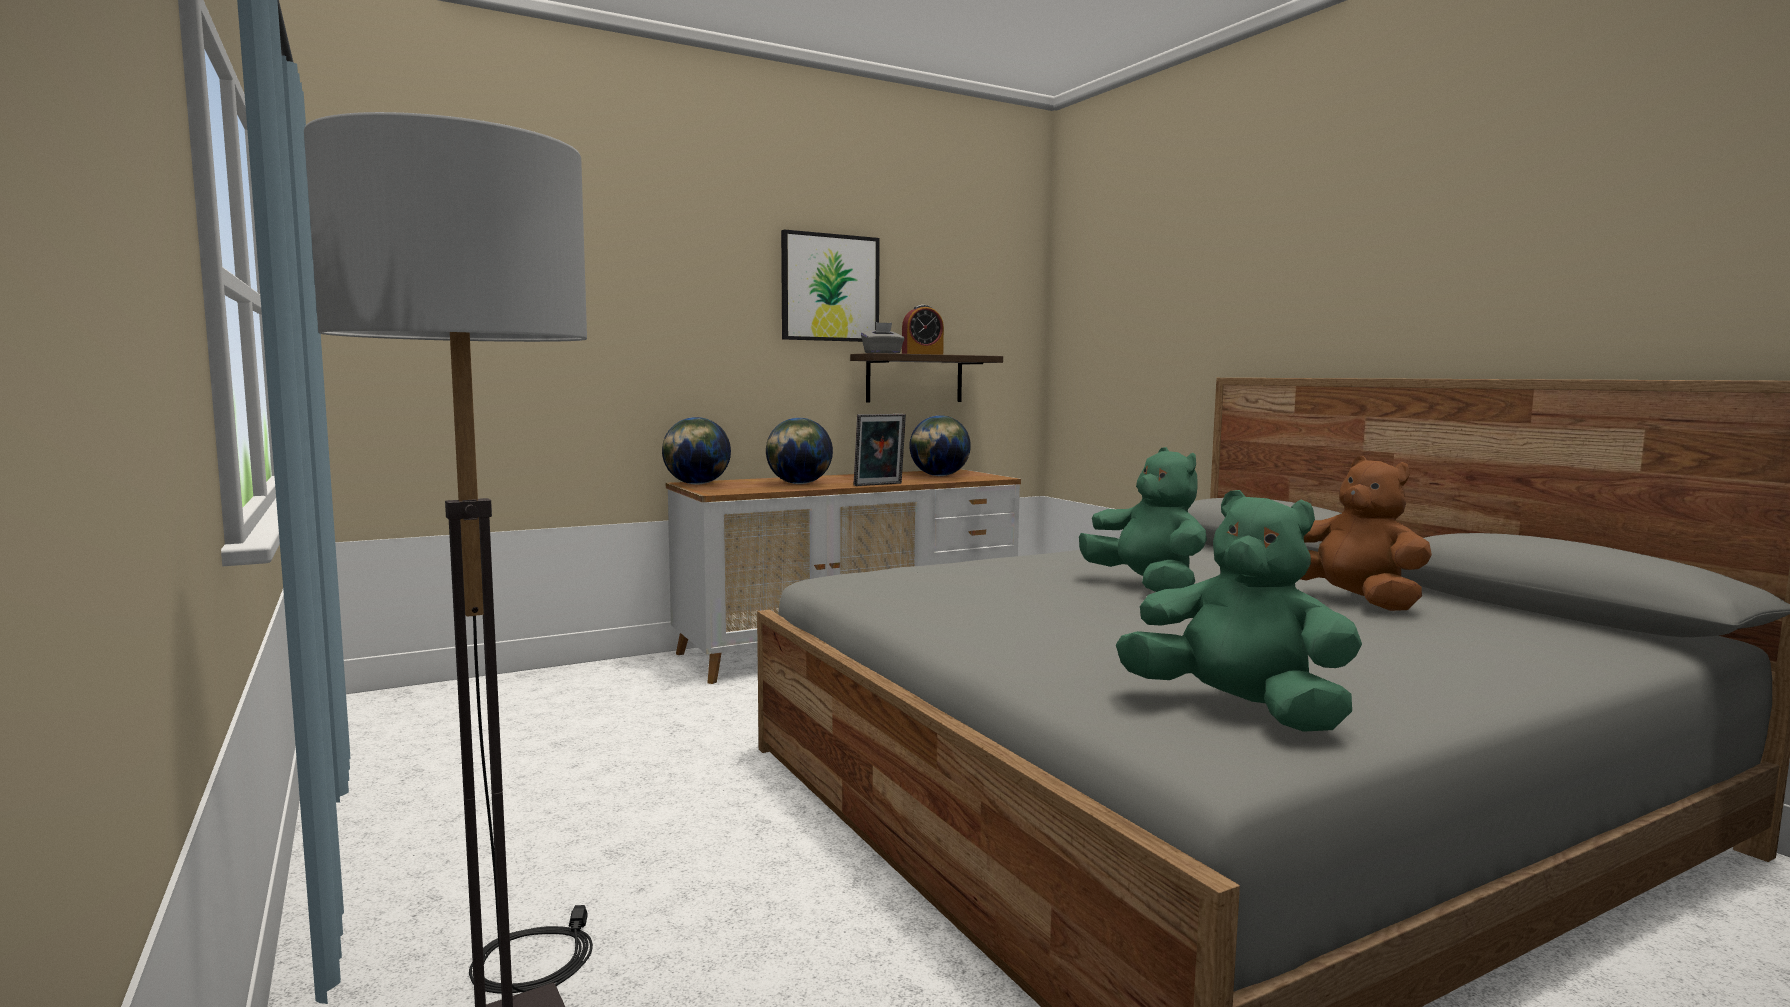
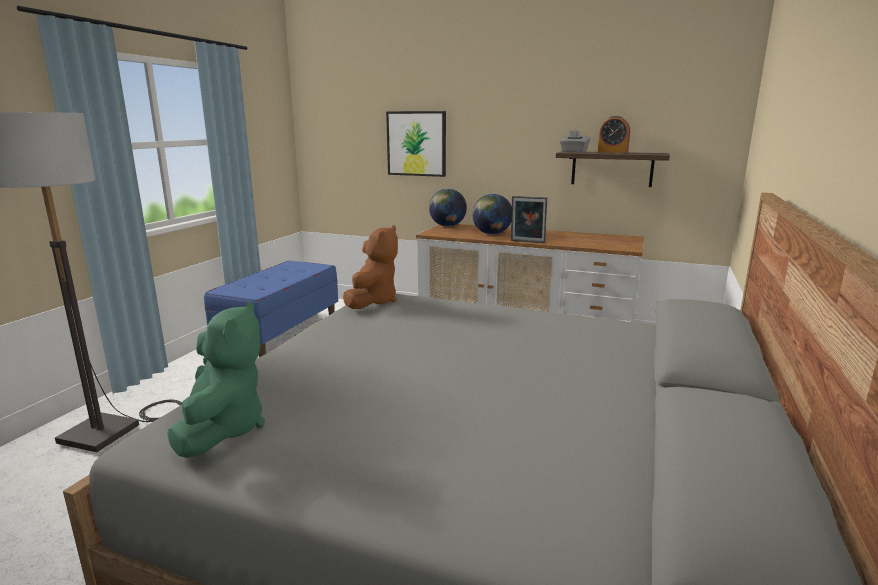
camera: 50 degrees right, 10 degrees up
(445, 766) = (280, 334): none -> blue bench
(830, 288) = (549, 106): picture -> picture (416, 143)
(939, 476) = (597, 240): globe -> none
(1146, 586) = (475, 351): green plush toy -> none
(1352, 601) = (569, 415): brown plush toy -> brown plush toy (372, 301)

